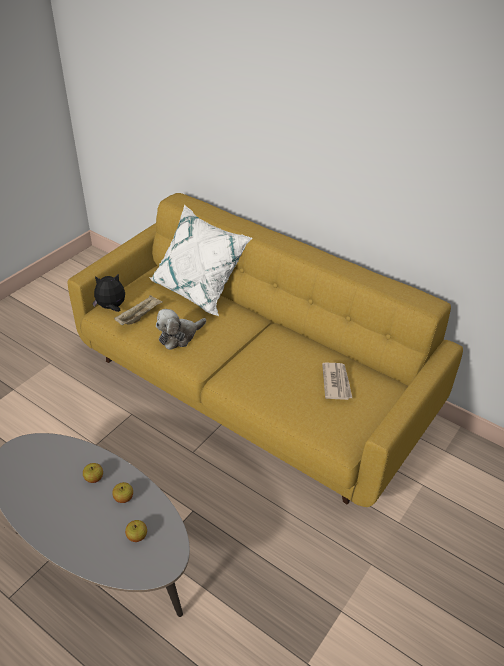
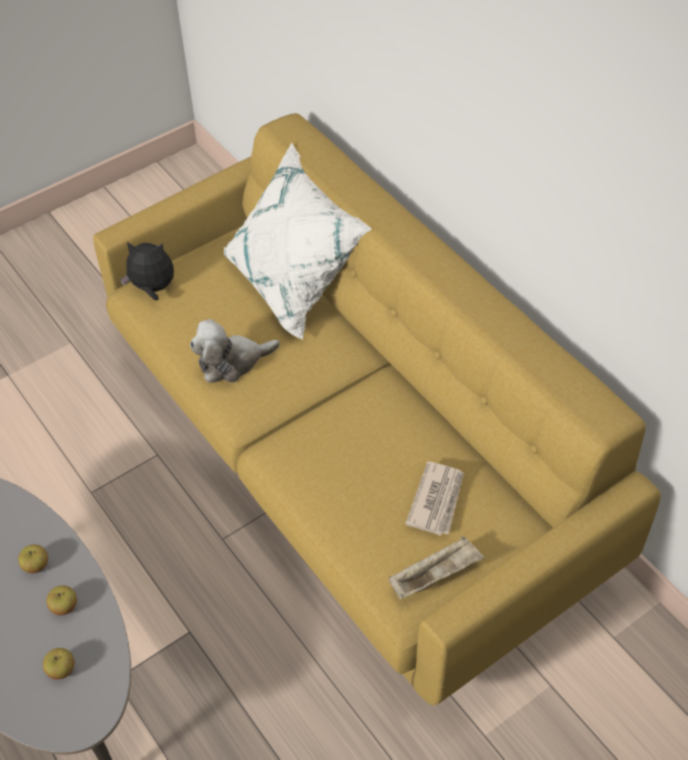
camera: 20 degrees right, 10 degrees up
(139, 316) = (186, 314): beige tray -> beige tray (435, 575)

